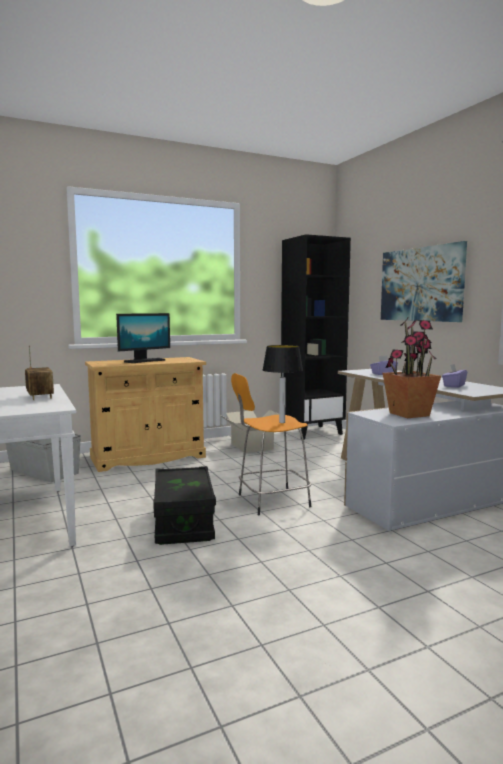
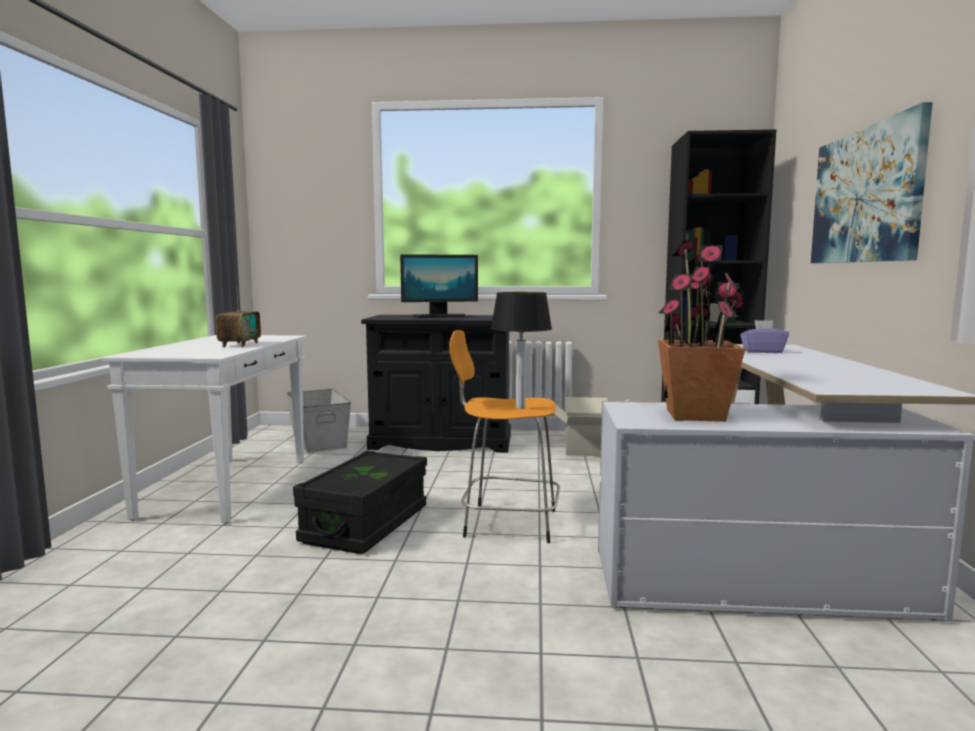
camera: 30 degrees right, 0 degrees up
(148, 457) = (441, 442): beige cabinet -> black cabinet
(453, 386) = (836, 376): purple tissue box -> none

